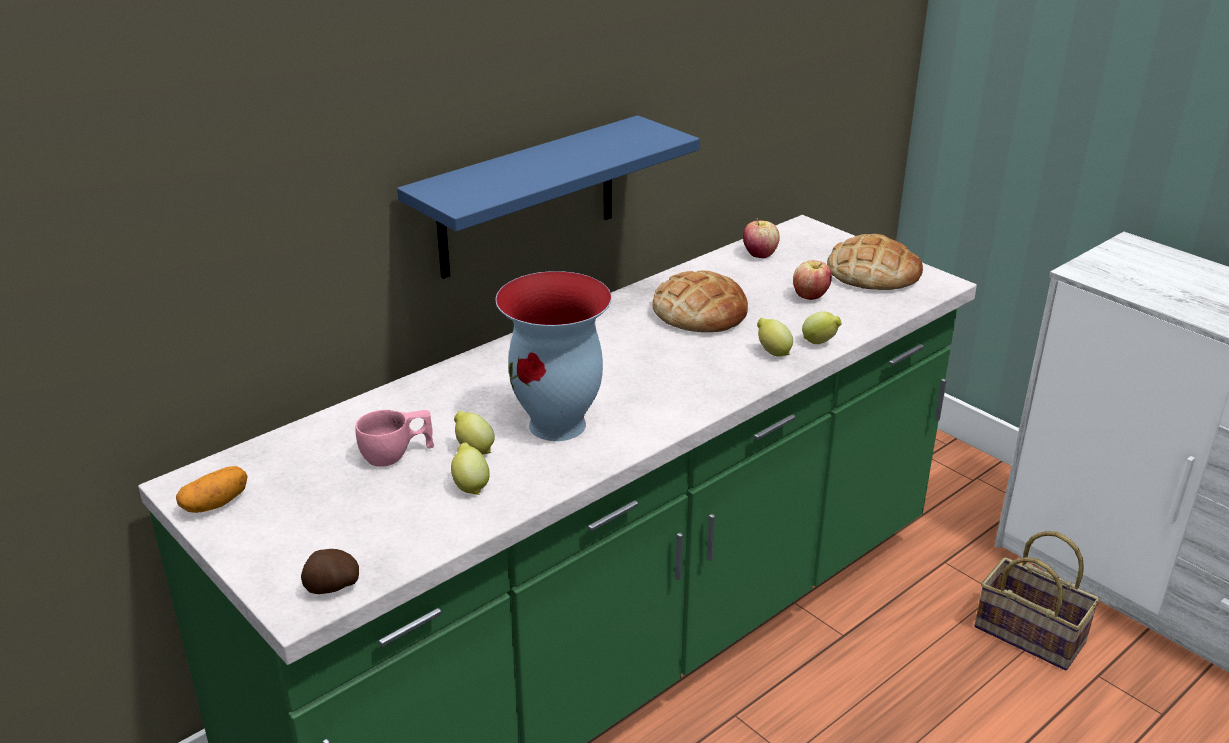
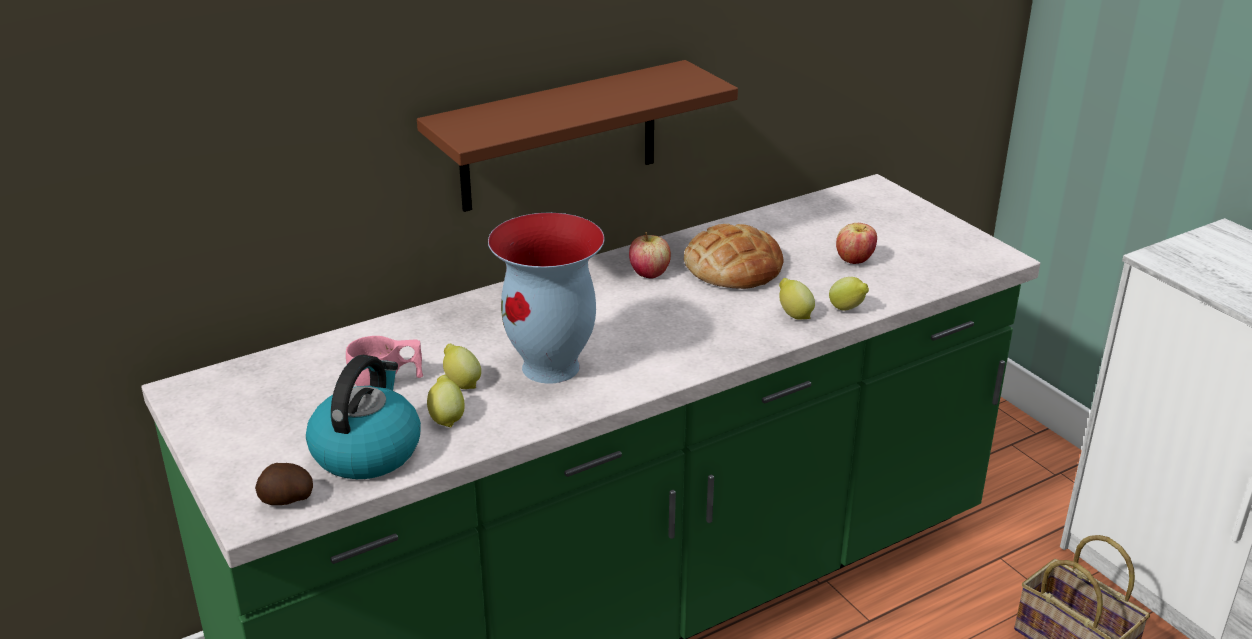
camera: 10 degrees right, 0 degrees up
(215, 504) = (205, 410): potato -> none
(399, 527) = (367, 450): none -> kettle
(527, 198) = (559, 137): blue shelf -> brown shelf
(760, 254) = (816, 212): apple -> apple (649, 273)
(873, 273) = (930, 241): bread -> none

